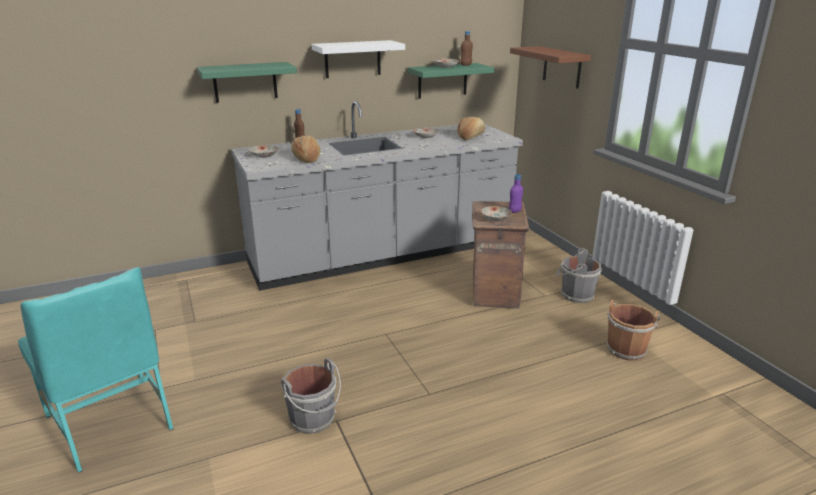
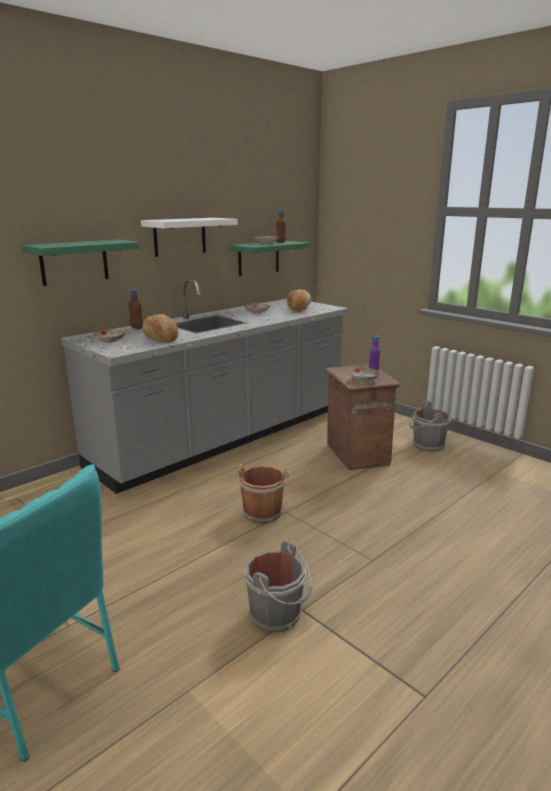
camera: 20 degrees left, 5 degrees down
(562, 67) = (371, 239): brown shelf -> none
(626, 348) = (504, 482): brown bucket -> brown bucket (262, 512)

